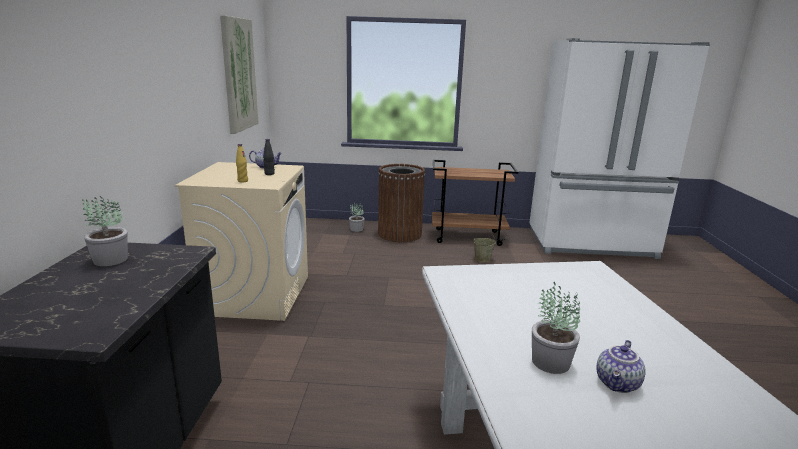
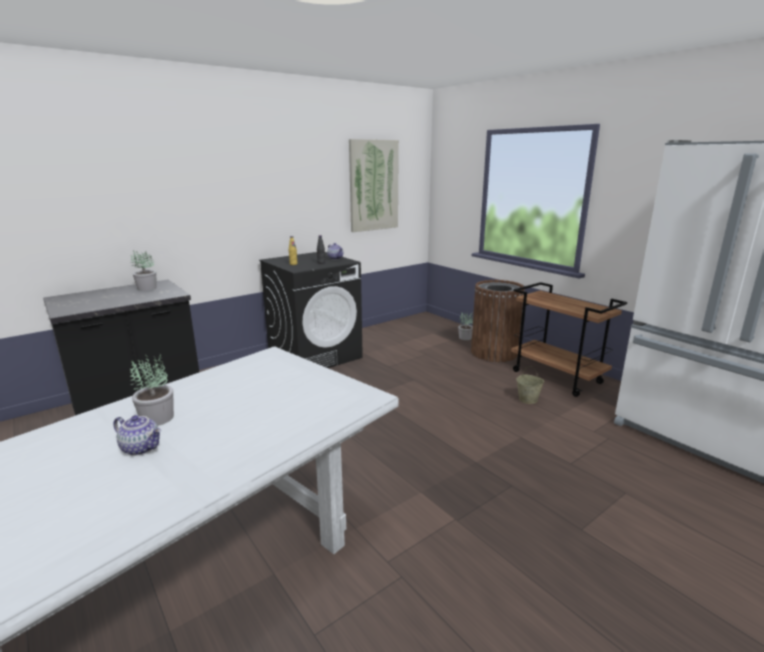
camera: 50 degrees right, 0 degrees up
(255, 294) = (315, 356): beige washing machine -> black washing machine
(618, 384) = (142, 448): teapot -> teapot turned 150 degrees counterclockwise

